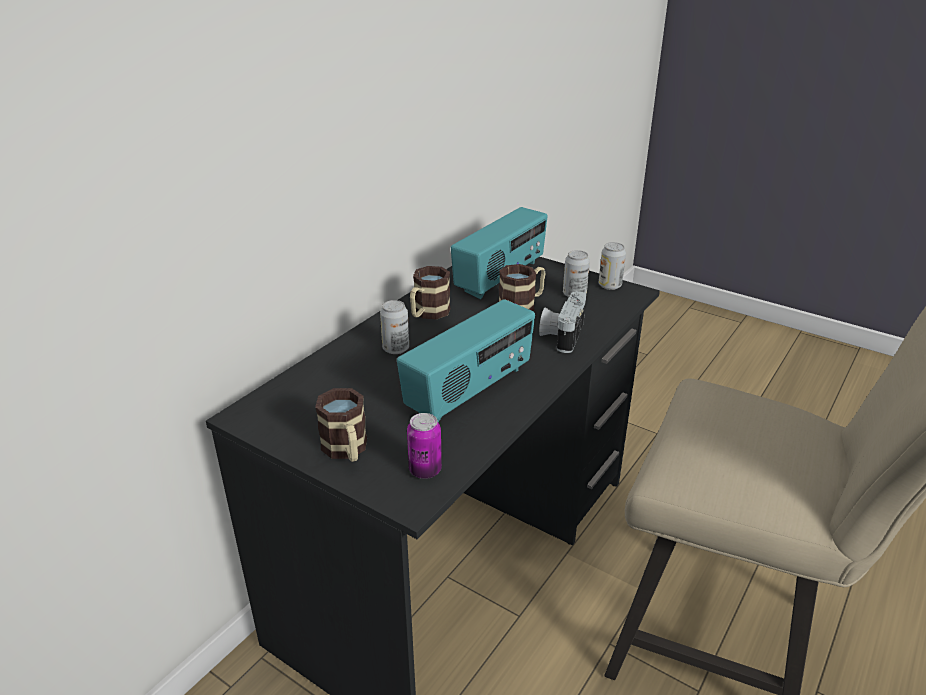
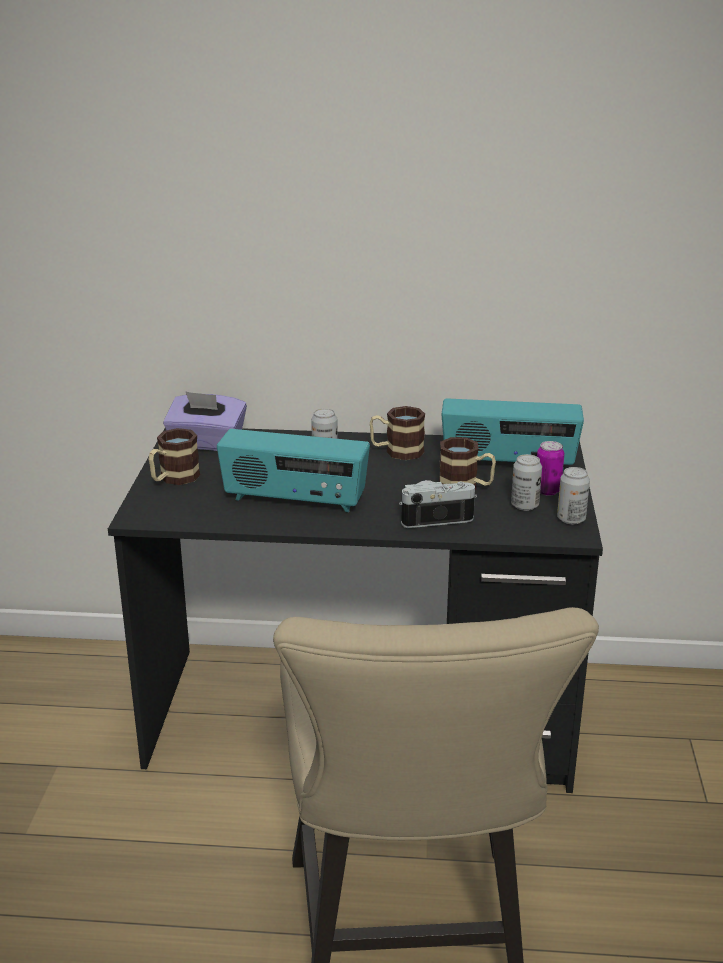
camera: 60 degrees right, 5 degrees down
(287, 405) = (206, 443): none -> purple tissue box
(425, 470) = (175, 512): can -> can (547, 491)

